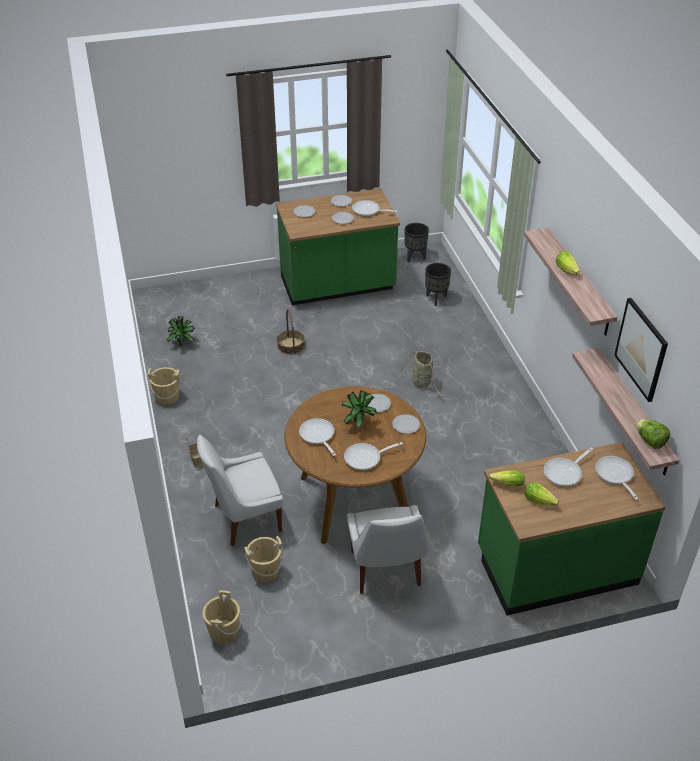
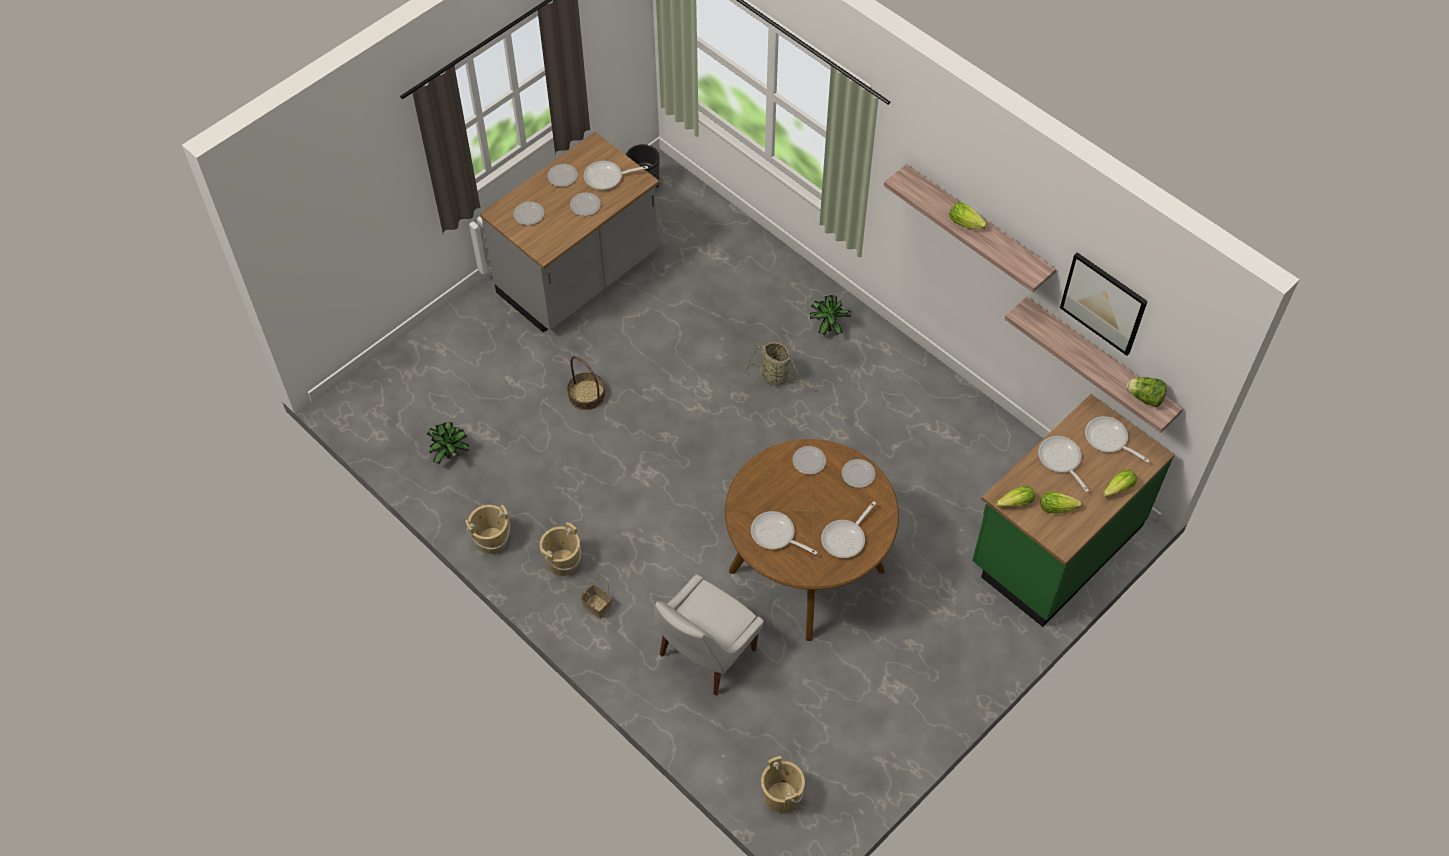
camera: 30 degrees left, 15 degrees up
(265, 571) = (773, 705): beige bucket -> beige bucket (562, 562)
(337, 286) = (579, 276): green counter -> grey counter
(358, 423) = (807, 497): potted plant -> potted plant (827, 328)
(386, 570) = (895, 638): white chair -> none
(436, 299) = (712, 244): black planter -> none
(565, 473) = (1061, 460): frying pan -> frying pan turned 135 degrees clockwise
(598, 509) = (1116, 489): none -> lettuce

